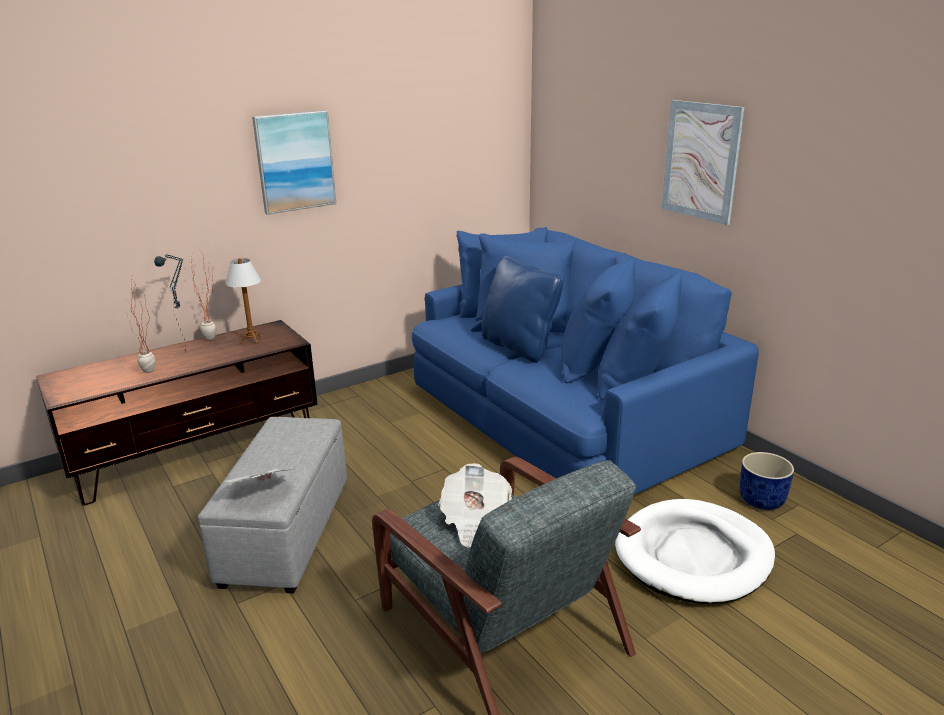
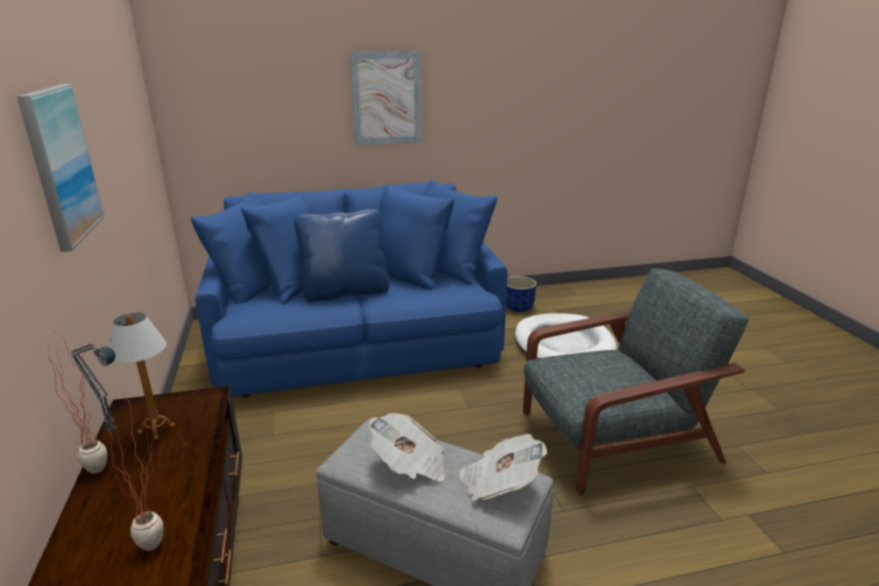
camera: 70 degrees left, 0 degrees up
(476, 522) = (595, 373): newspaper -> newspaper (410, 464)

